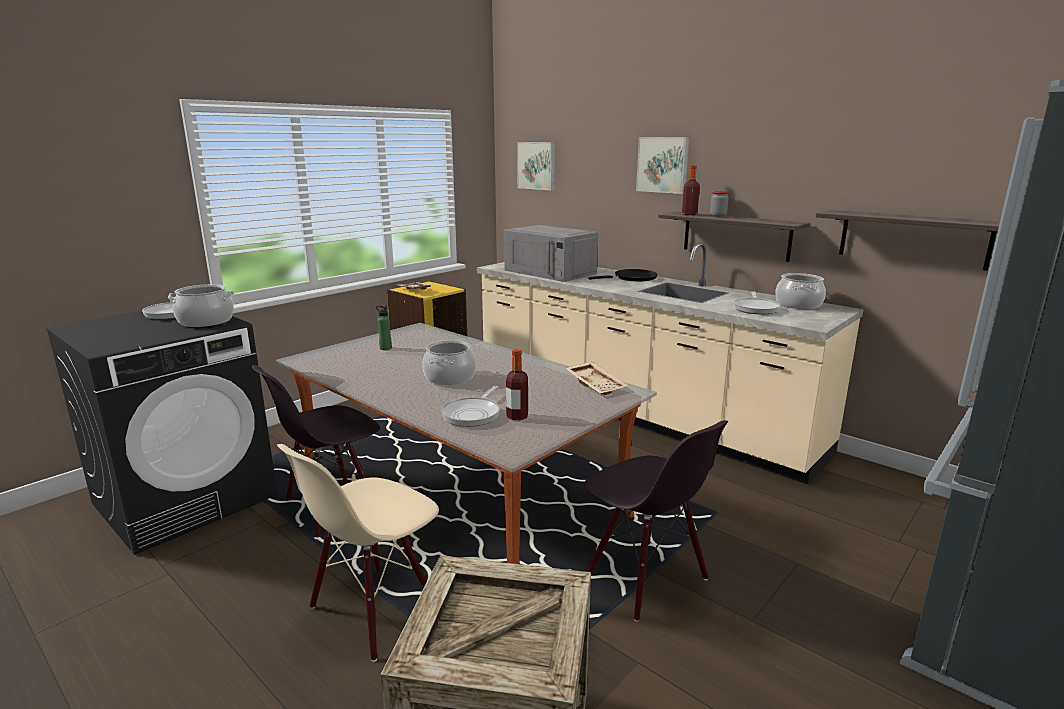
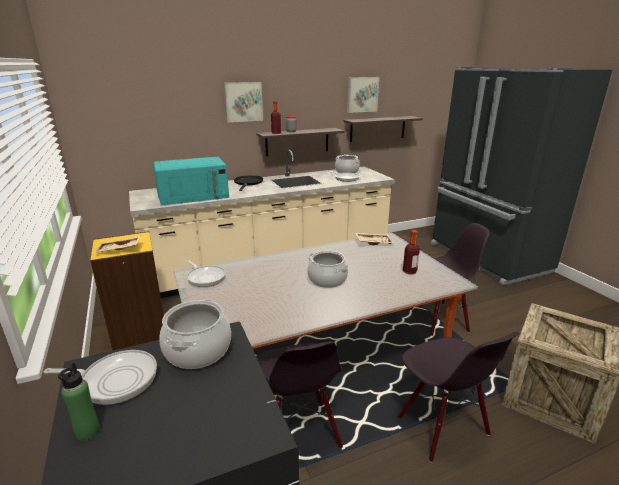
camera: 65 degrees left, 5 degrees up
(374, 610) = (441, 427): beige chair -> black chair
(385, 348) = (230, 294): green bottle -> green bottle (87, 431)
(473, 414) = (399, 283): frying pan -> frying pan (205, 277)
(537, 165) = (117, 110): picture -> picture (361, 94)
(551, 272) = (194, 195): grey microwave -> turquoise microwave

